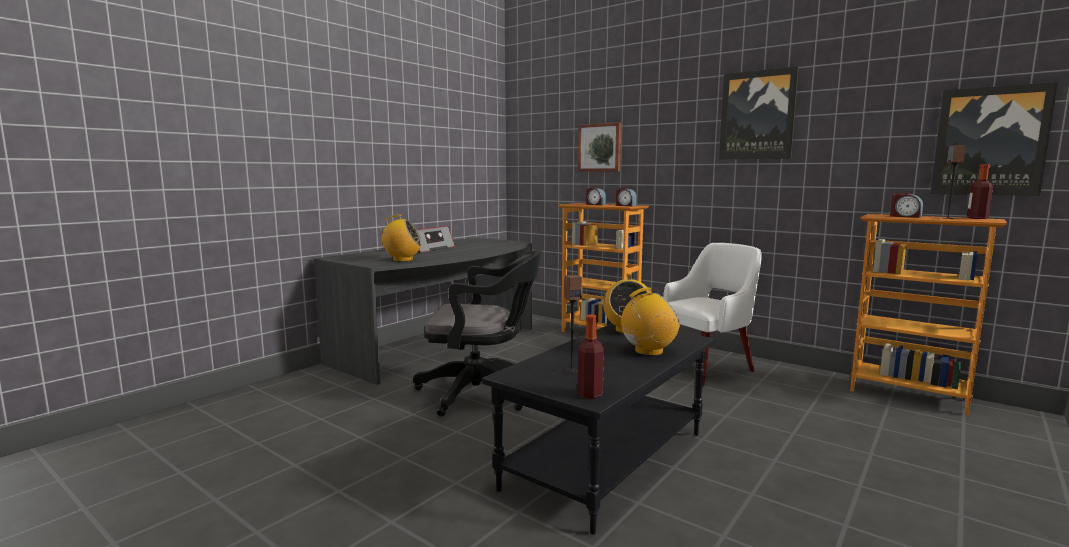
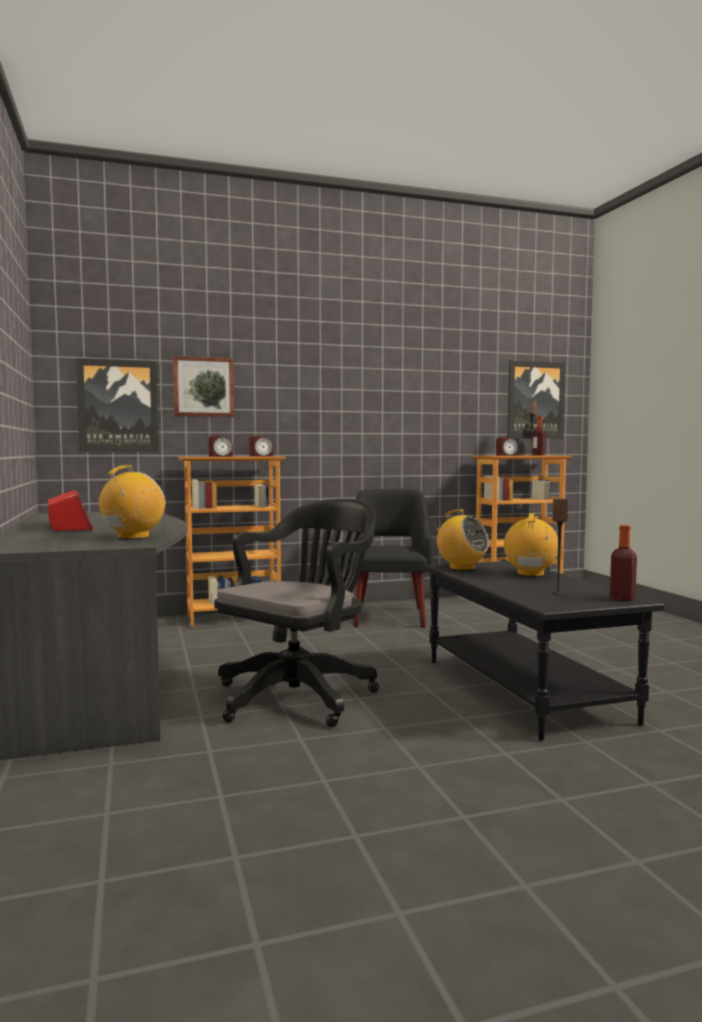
camera: 55 degrees left, 5 degrees down
(705, 368) = (389, 616): white armchair -> black armchair
(757, 115) = (380, 366): picture -> picture (118, 406)

